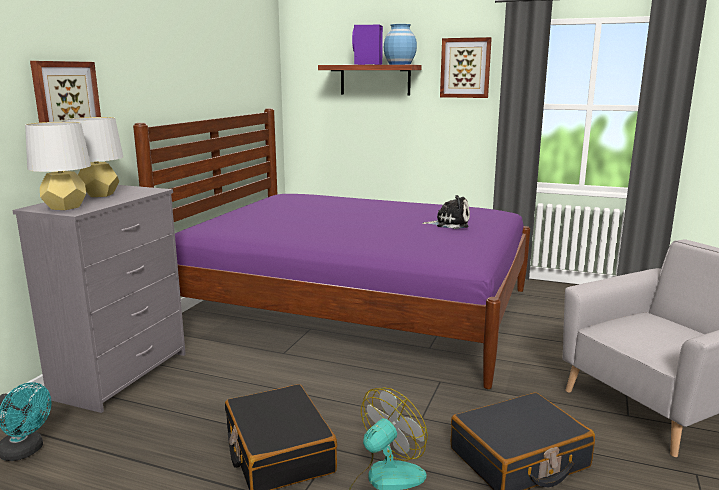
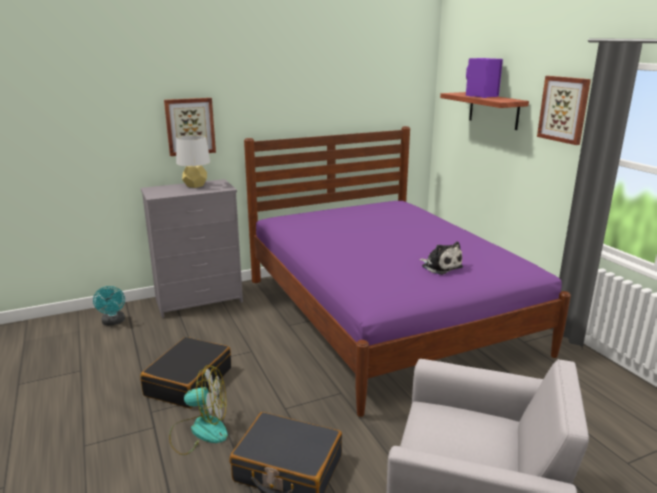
camera: 45 degrees right, 5 degrees up
(65, 207) = (159, 192): grey table lamp -> none
(399, 64) = (504, 99): blue vase -> none

